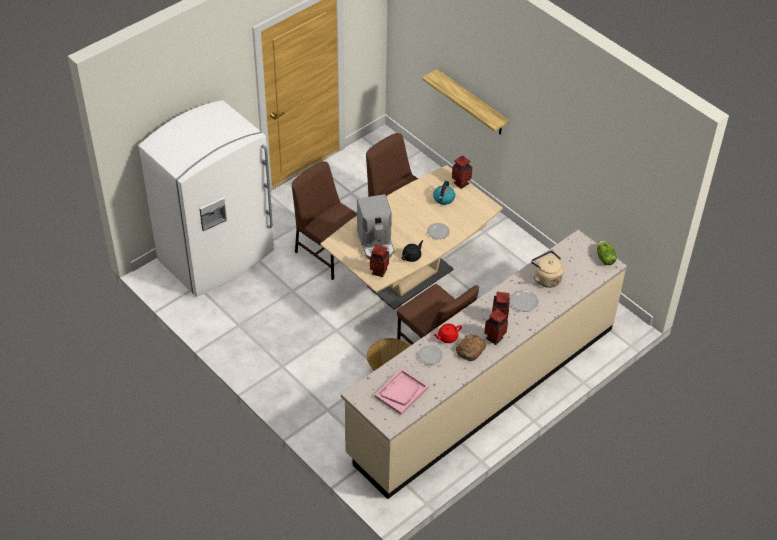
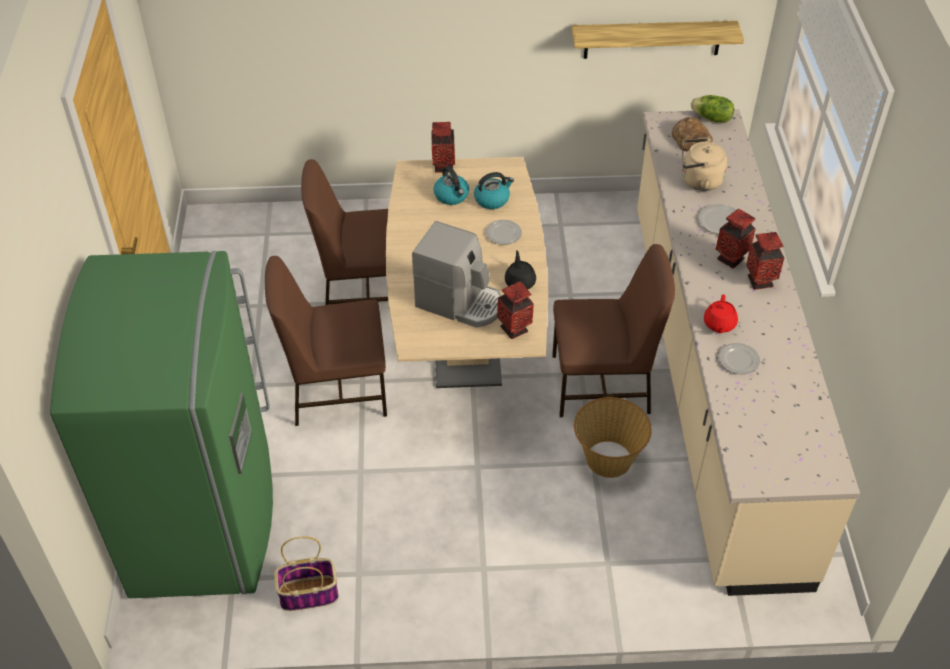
camera: 50 degrees left, 0 degrees up
(214, 315) = (309, 593): none -> basket
(217, 257) = (206, 519): white fridge -> green fridge
(401, 392) = (781, 428): pink tray -> none
(458, 214) = (492, 199): none -> kettle
(470, 350) = (761, 315): bread -> bread (691, 139)
(471, 103) = (361, 61): shelf -> shelf (652, 39)

